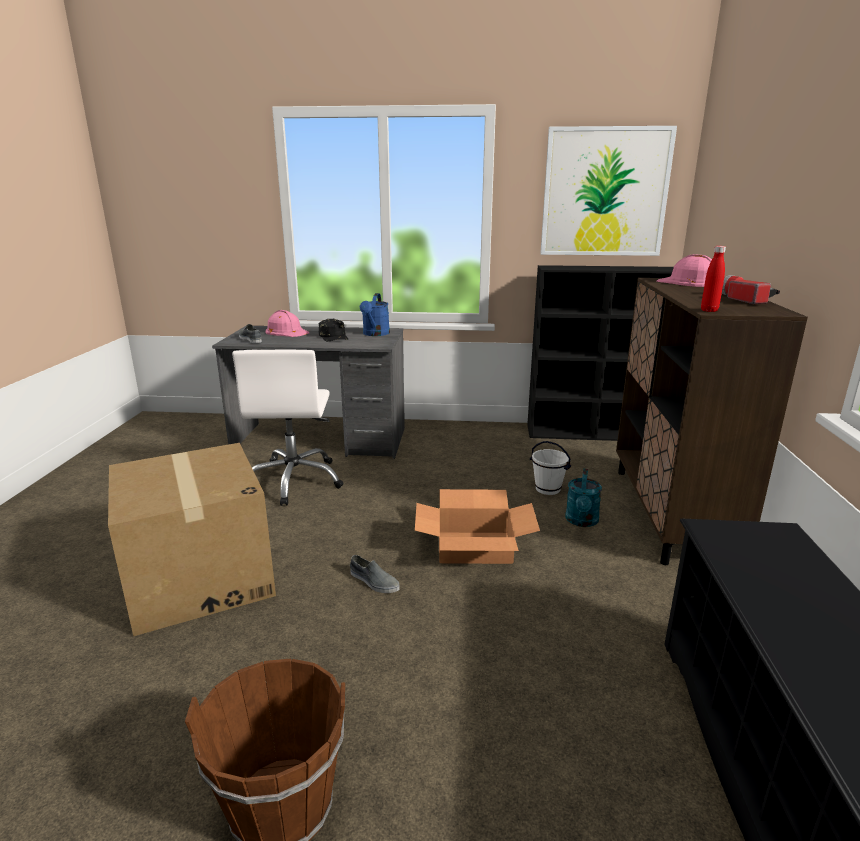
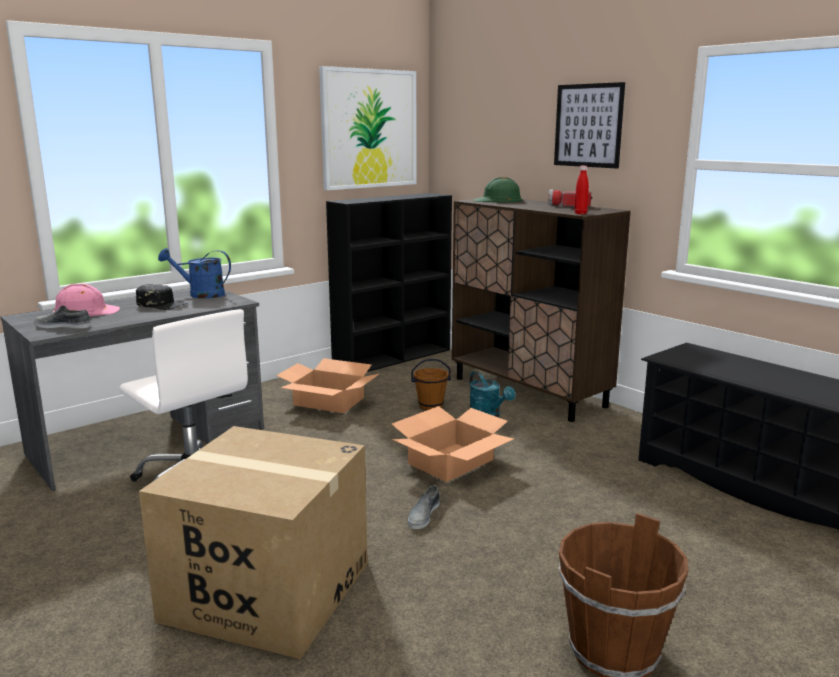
camera: 45 degrees left, 5 degrees down
(373, 581) = (423, 515): grey shoe -> grey shoe turned 120 degrees clockwise
(375, 334) = (200, 294): blue watering can -> blue watering can turned 135 degrees clockwise
(475, 453) = (329, 401): none -> cardboard box
(548, 489) = (430, 406): white bucket -> brown bucket
(689, 282) = (498, 200): pink hard hat -> green hard hat
(801, 190) = (588, 125): none -> picture

